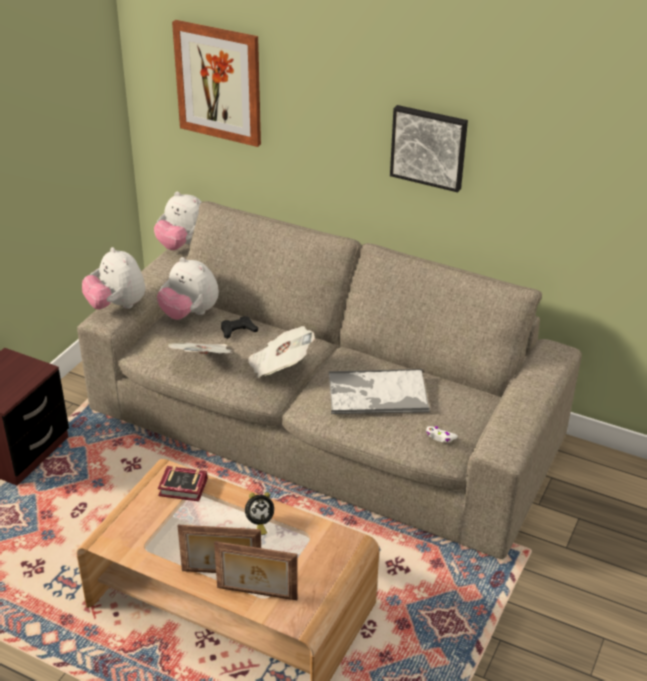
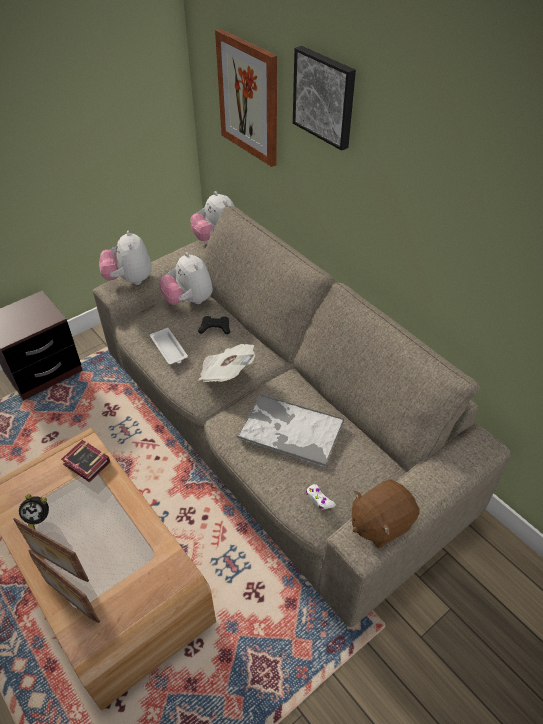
camera: 25 degrees right, 10 degrees up
(204, 361) = (169, 349): newspaper -> white tray
(259, 524) = (120, 525): alarm clock -> alarm clock (37, 520)
(429, 147) = (406, 205): picture -> picture (325, 97)
(508, 430) = (380, 523): none -> brown plush toy

